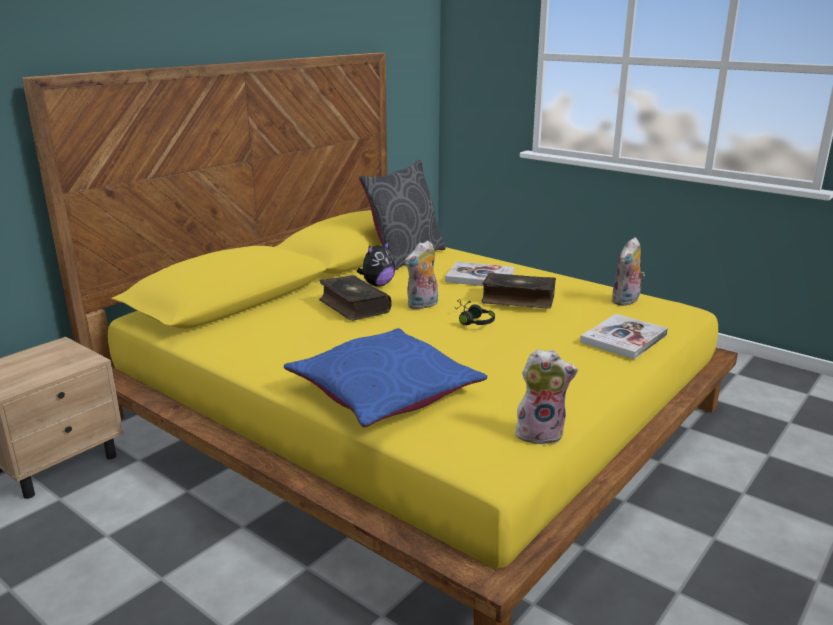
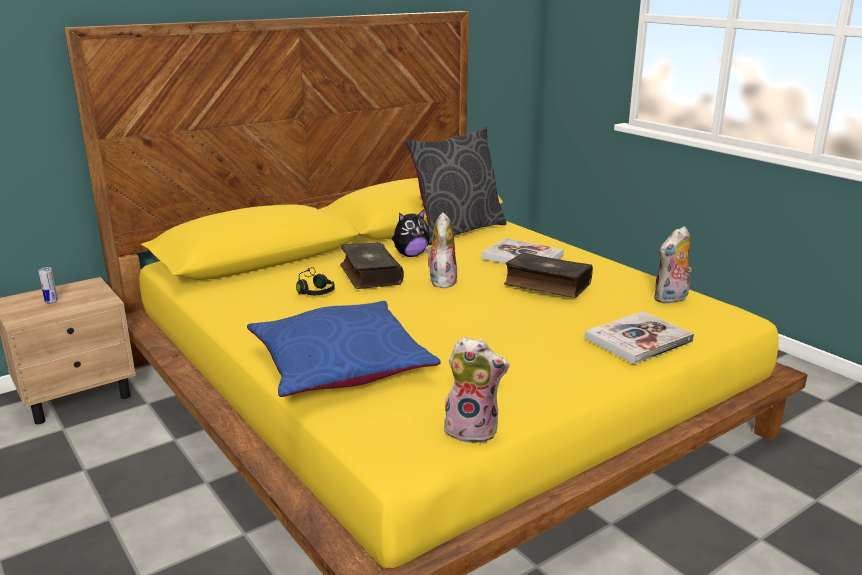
camera: 15 degrees right, 0 degrees up
(29, 368) = (51, 302): none -> can
(423, 305) = (441, 281): plush toy -> plush toy turned 120 degrees clockwise
(472, 320) = (481, 302): black headphones -> black headphones (314, 290)

